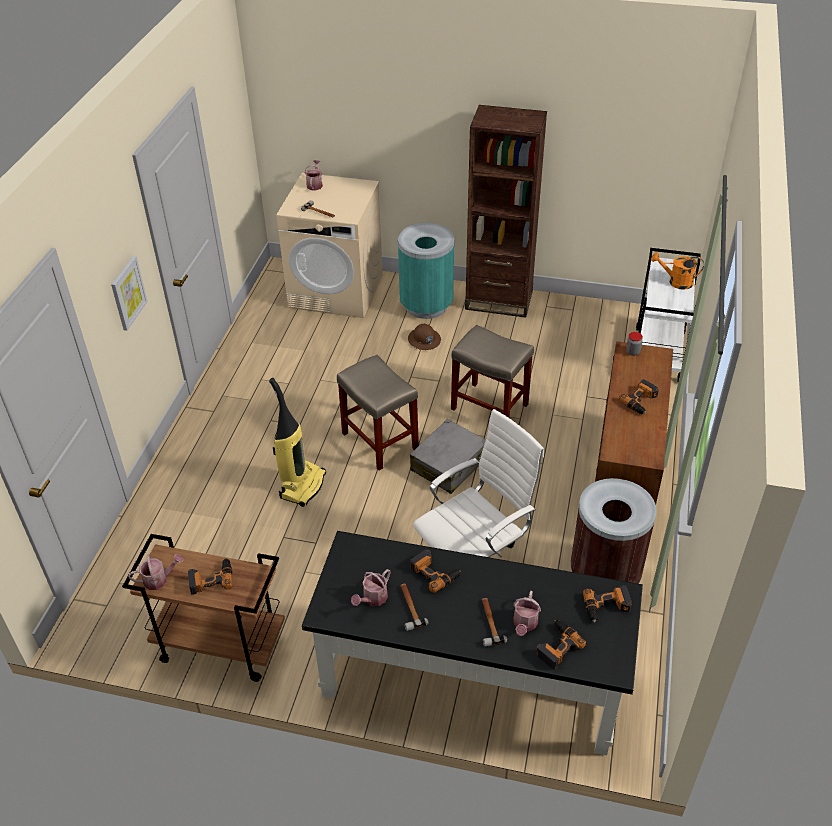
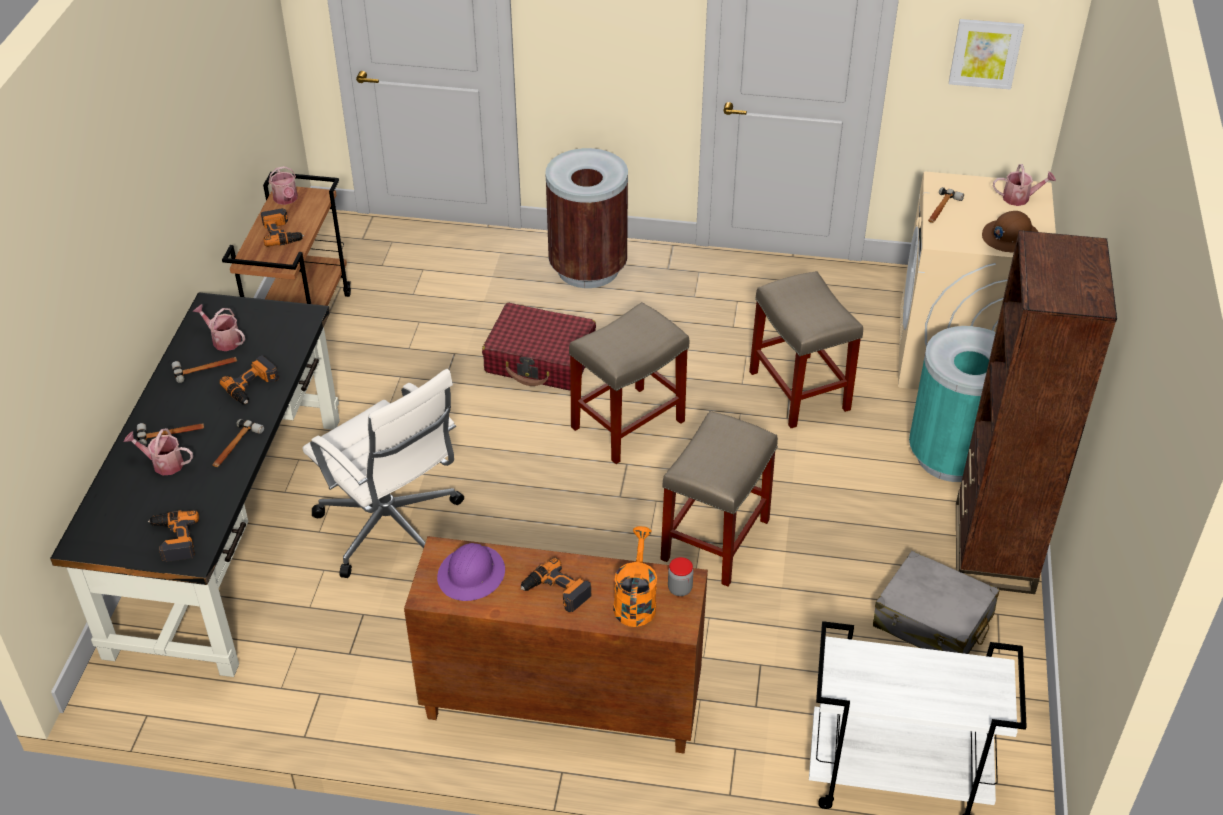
camera: 85 degrees right, 0 degrees up
(128, 293) = (619, 40): picture -> picture (985, 53)
(302, 485) = (541, 359): vacuum cleaner -> red suitcase
(360, 359) = (800, 391): none -> beige stool
(424, 340) = (861, 458): brown hard hat -> brown hard hat (1010, 237)
(449, 464) = (587, 498): grey suitcase -> grey suitcase (933, 621)
(506, 578) = (235, 447): none -> hammer
(556, 646) = (126, 491): power drill -> none
(604, 576) = (377, 671): brown trash can -> brown trash can (587, 268)
(631, 438) = (472, 575): none -> purple hard hat
(676, 282) = (935, 691): orange watering can -> orange watering can (635, 601)

